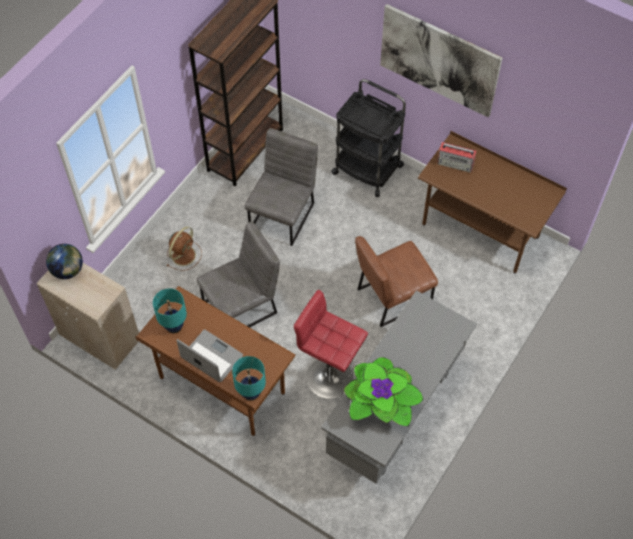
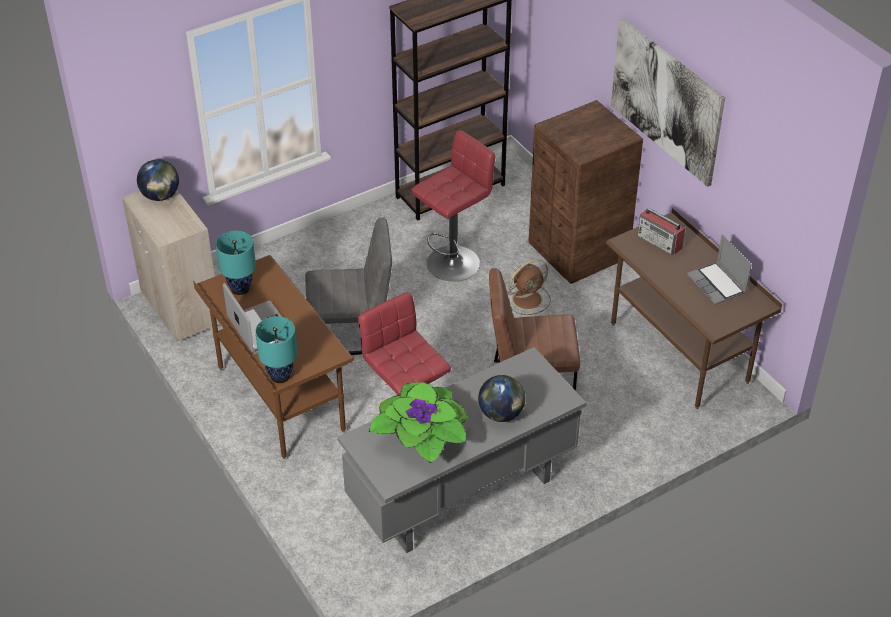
camera: 25 degrees right, 15 degrees down
(184, 254) = (320, 264): brown fan -> brown fan (528, 299)
(283, 215) = (454, 263): grey chair -> red stool
(366, 169) = (578, 251): black cart -> brown dresser
(425, 358) = (501, 414): none -> globe
(514, 186) = (717, 284): none -> laptop

